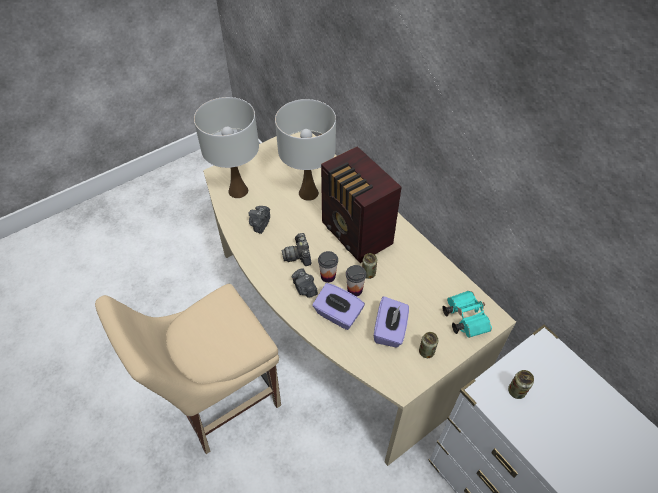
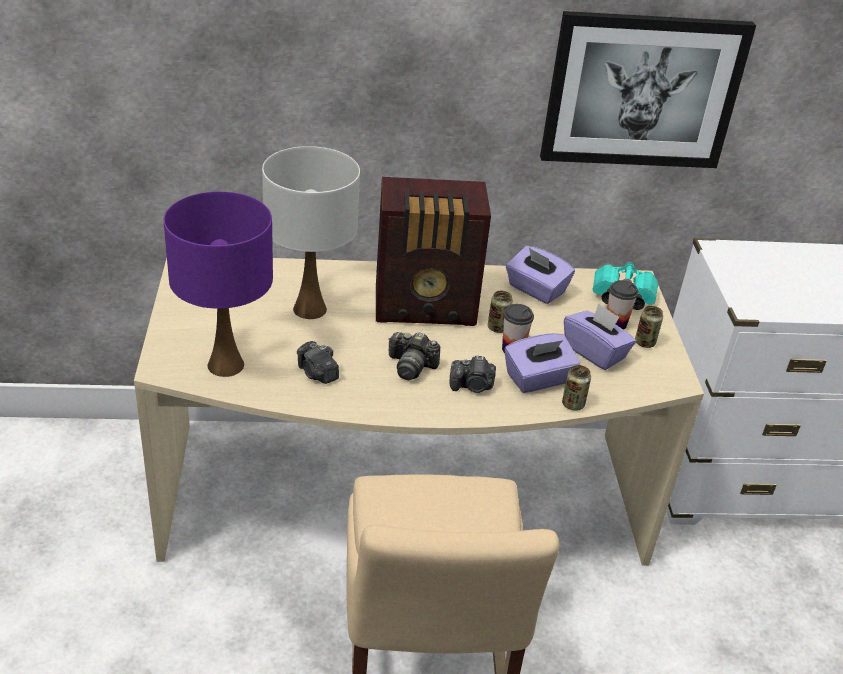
camera: 60 degrees left, 15 degrees down
(238, 190) = (225, 365): white table lamp -> purple table lamp
(328, 276) = (471, 359): cup -> cup (616, 324)
(425, 272) = (535, 290): none -> purple tissue box
(516, 391) = (760, 291): can -> can (573, 404)
(535, 197) = (642, 91): none -> picture

